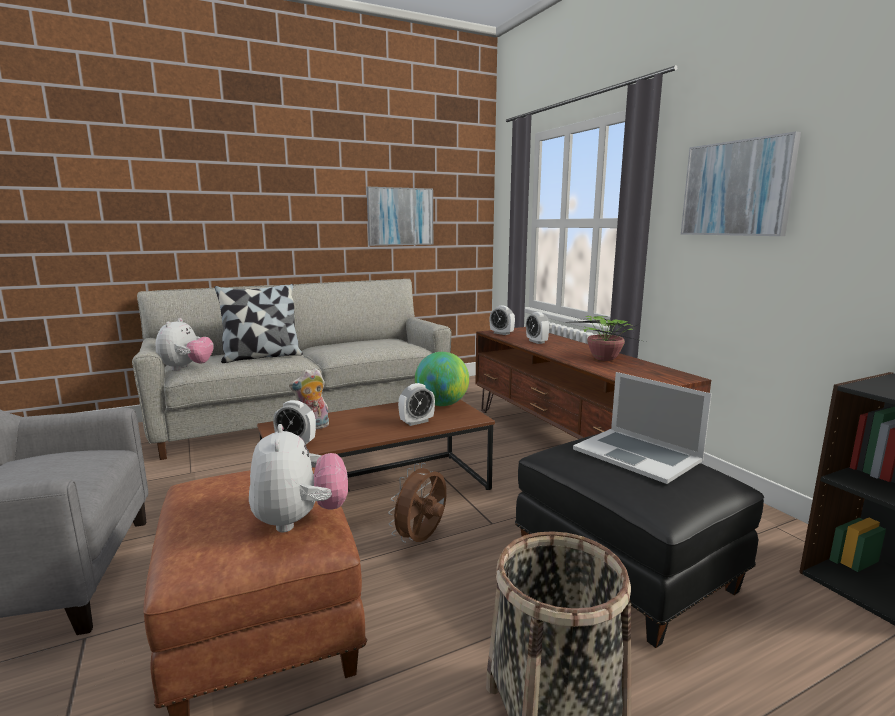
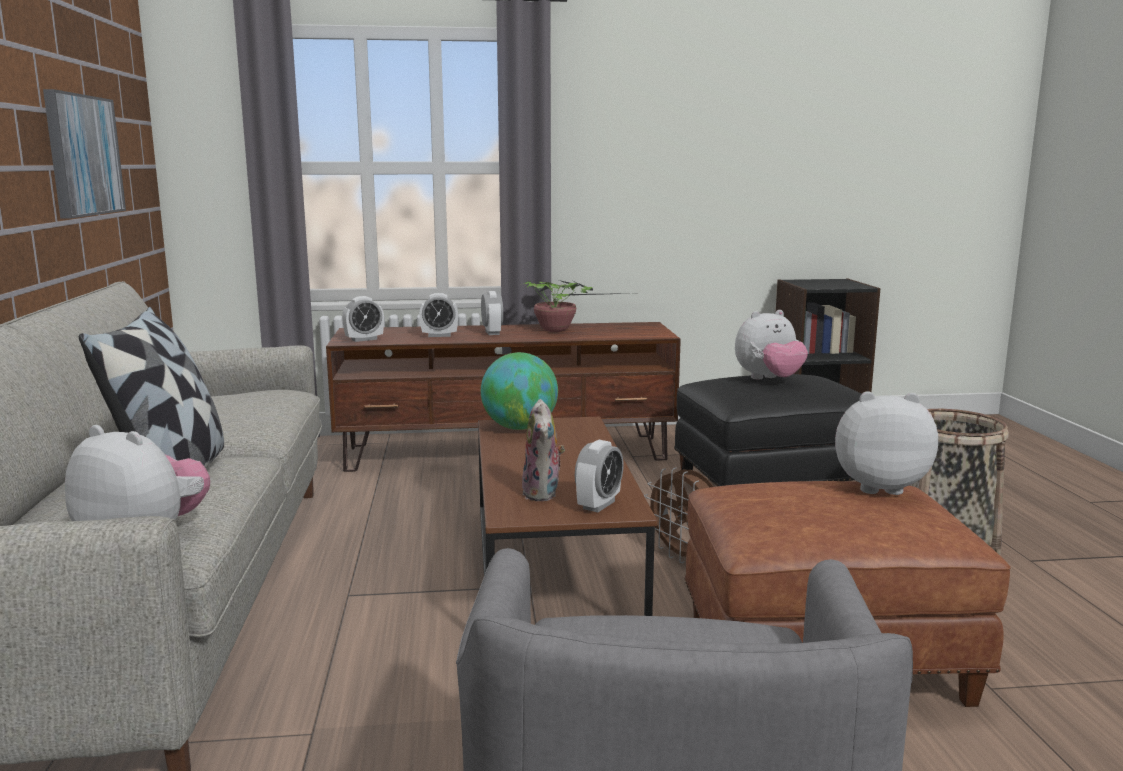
camera: 70 degrees left, 0 degrees up
(417, 422) = (574, 444): alarm clock -> alarm clock (492, 333)
(637, 454) = (769, 379): laptop -> plush toy
(736, 188) = (634, 134): picture -> none

